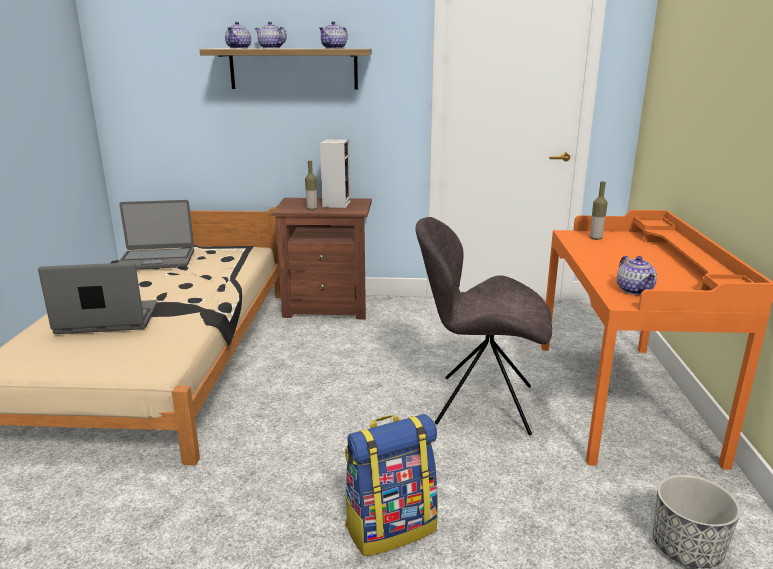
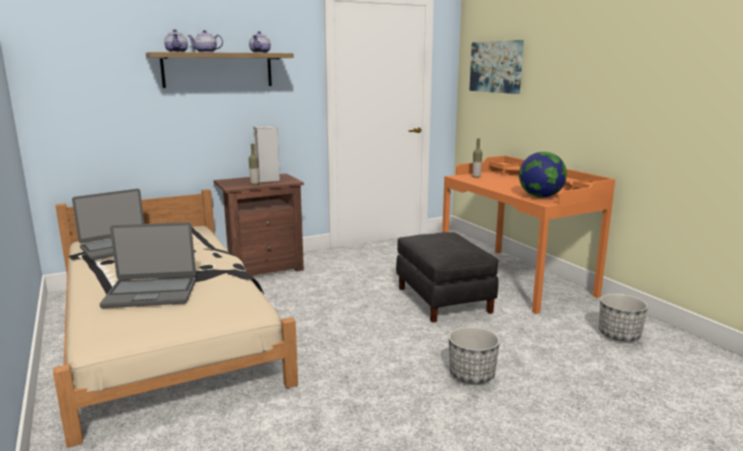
camera: 30 degrees left, 5 degrees down
(107, 320) = (151, 293): laptop -> laptop turned 150 degrees counterclockwise
(391, 527) = (471, 375): backpack -> planter
(479, 404) = (442, 300): grey chair -> black ottoman
(634, 290) = (540, 197): teapot -> globe
(680, 70) = (496, 67): none -> picture

